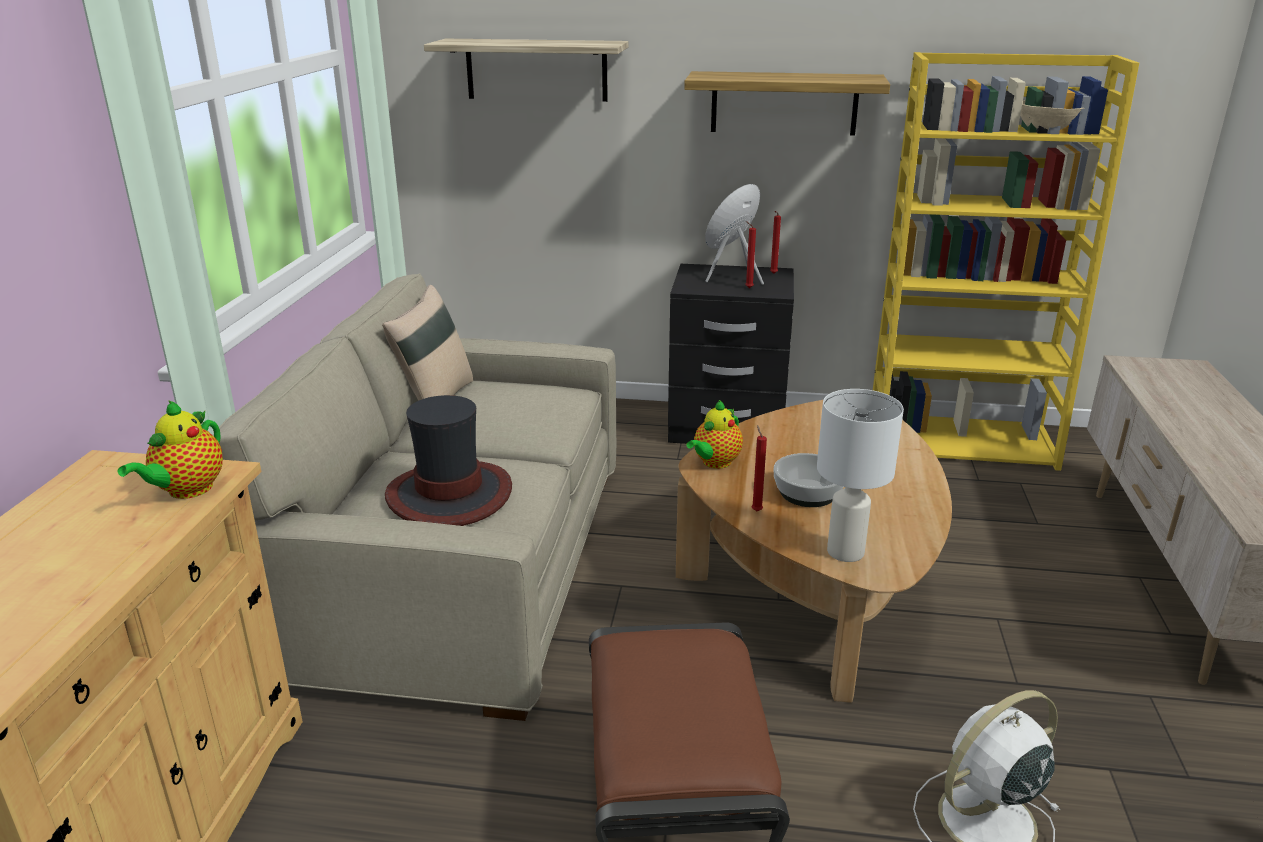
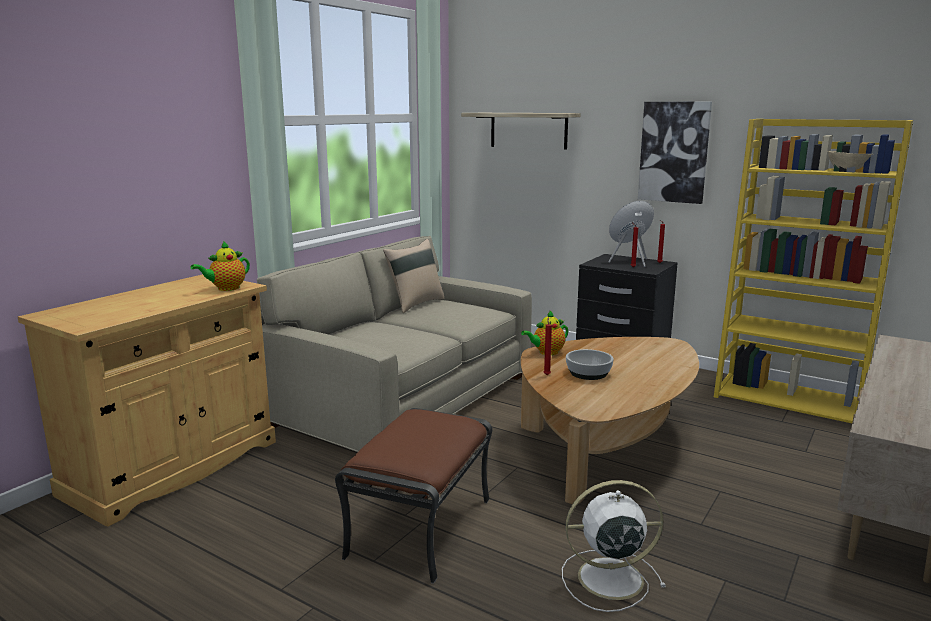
camera: 25 degrees right, 10 degrees down
(450, 495) = (381, 338): hat -> none
(784, 103) = (674, 152): shelf -> picture
(846, 552) = (581, 400): white table lamp -> none

